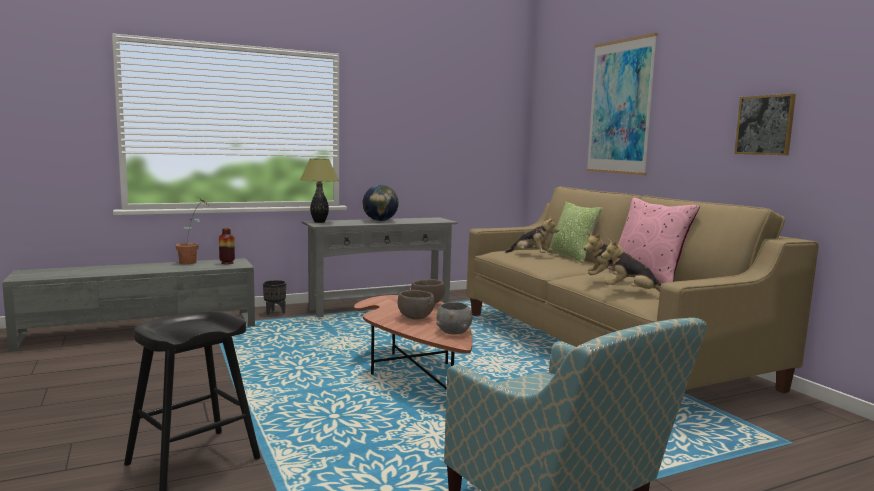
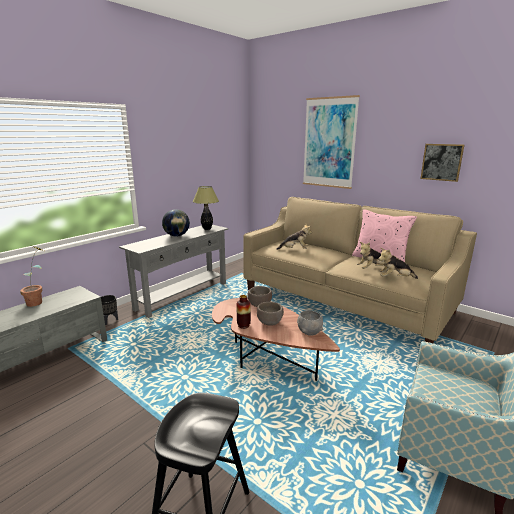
camera: 25 degrees left, 10 degrees up
(227, 263) = (71, 296): vase -> vase (243, 325)
(319, 222) = (135, 246): table lamp -> table lamp (207, 229)
(571, 257) = (316, 247): pillow -> none

